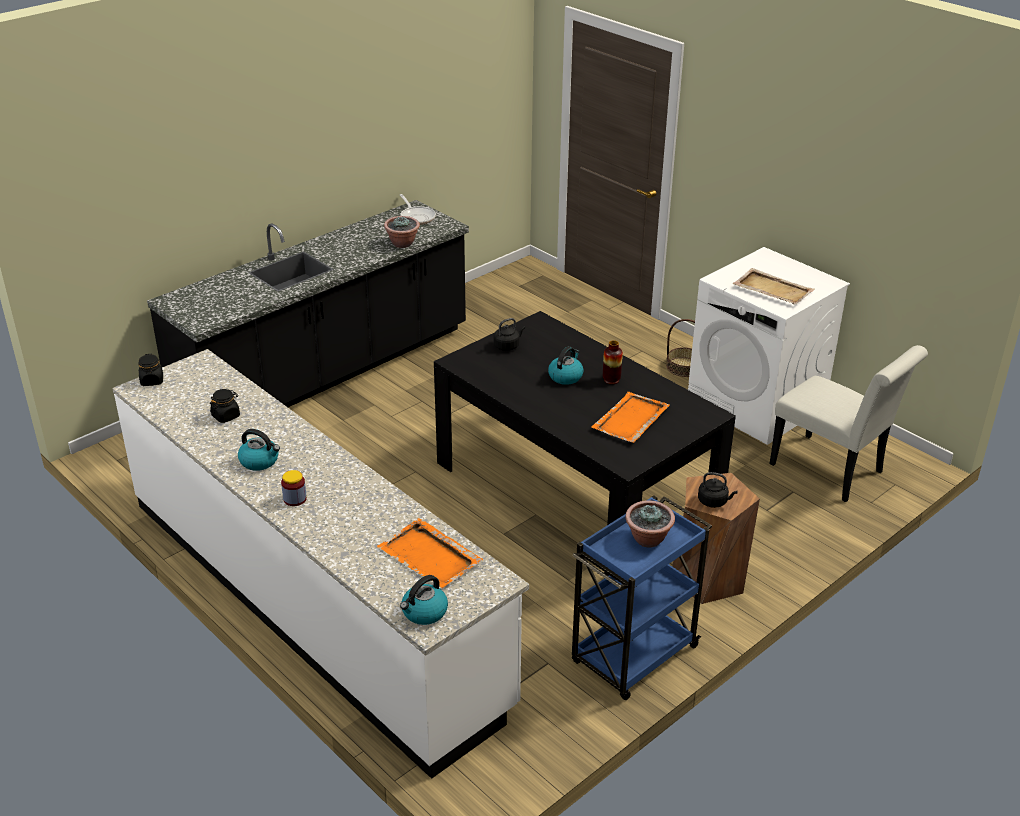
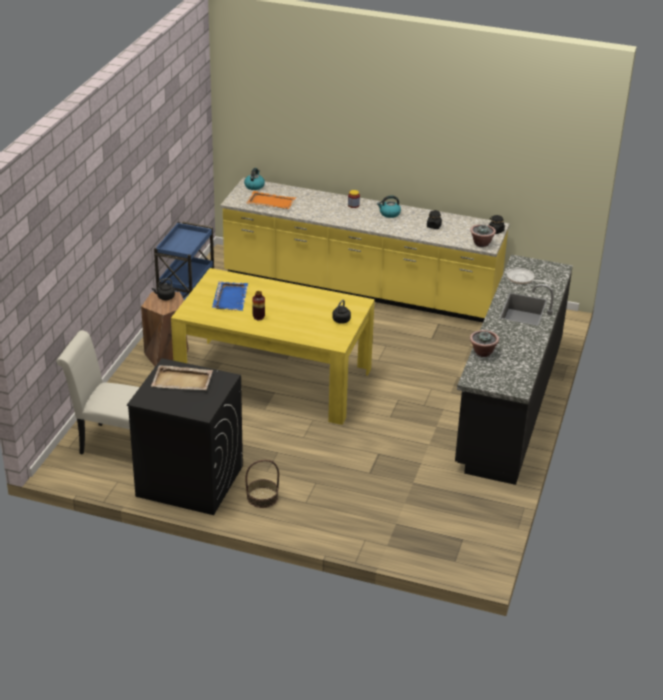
camera: 150 degrees right, 0 degrees up
(313, 599) = (360, 289): white counter -> yellow counter
(417, 217) = (504, 380): frying pan -> frying pan (522, 279)
(565, 376) = (287, 312): kettle -> none
(575, 491) = (273, 378): black dining table -> yellow dining table
(630, 420) = (230, 297): orange tray -> blue tray
(648, 539) = (182, 244): potted plant -> potted plant (481, 243)
(756, 404) = (189, 481): white washing machine -> black washing machine

